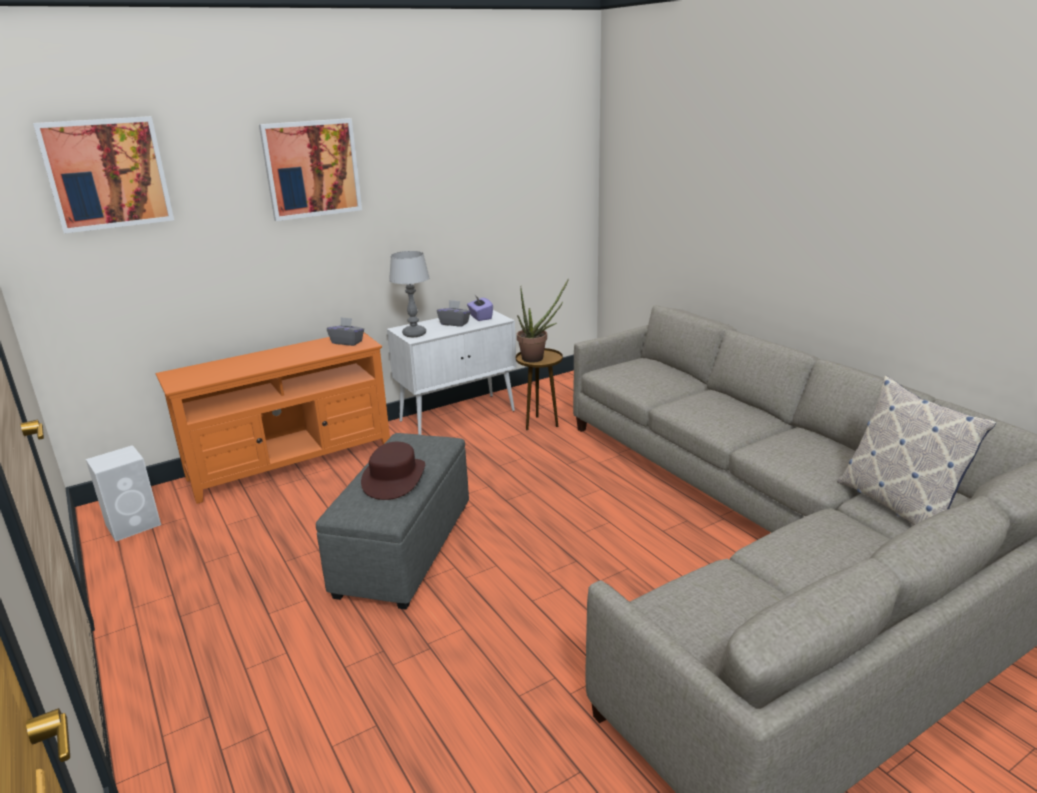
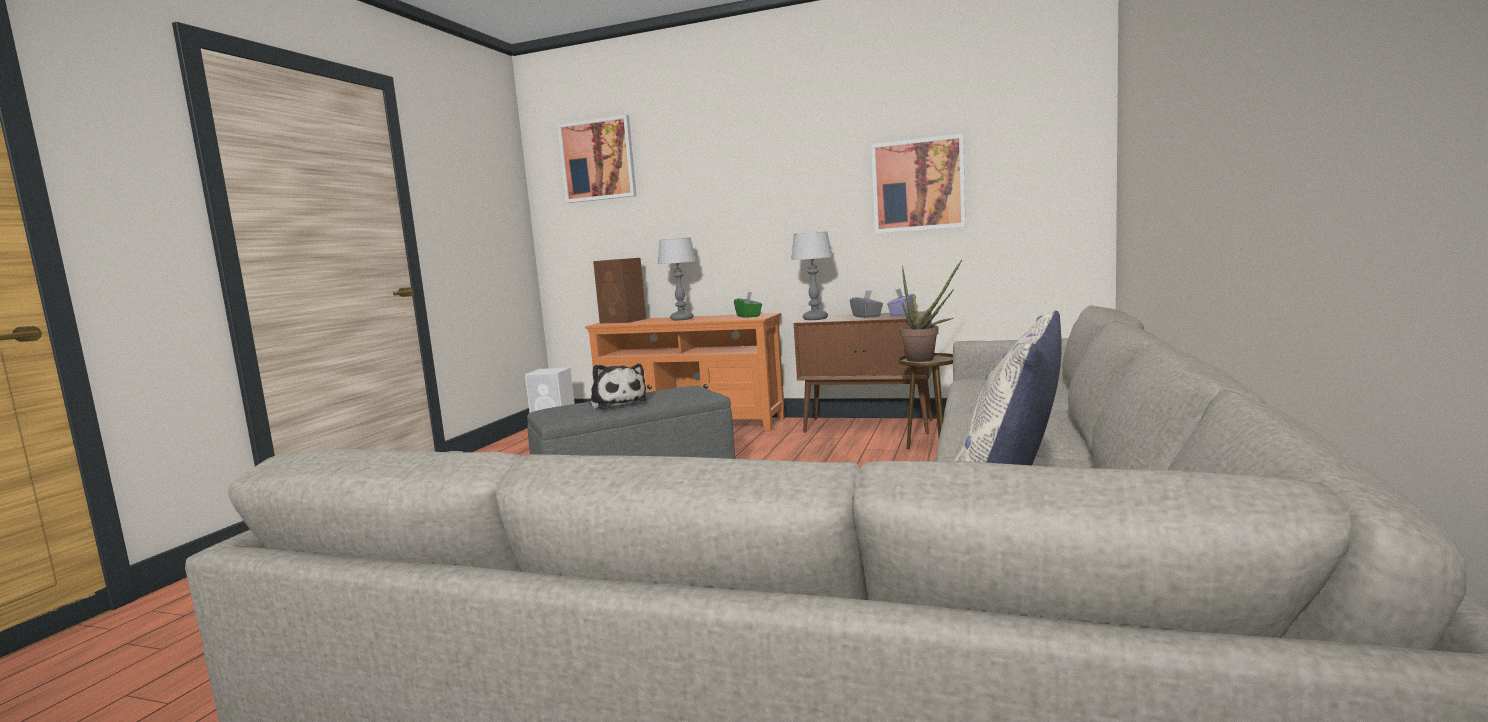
camera: 50 degrees right, 15 degrees down
(194, 373) = (624, 321): none -> brown speaker
(274, 358) = (682, 319): none -> table lamp
(311, 169) = (746, 154): picture -> picture (918, 185)
(347, 342) = (748, 316): grey tissue box -> green tissue box
(394, 478) = (617, 402): brown hat -> plush toy
(458, 415) = (869, 426): white cabinet -> brown cabinet

